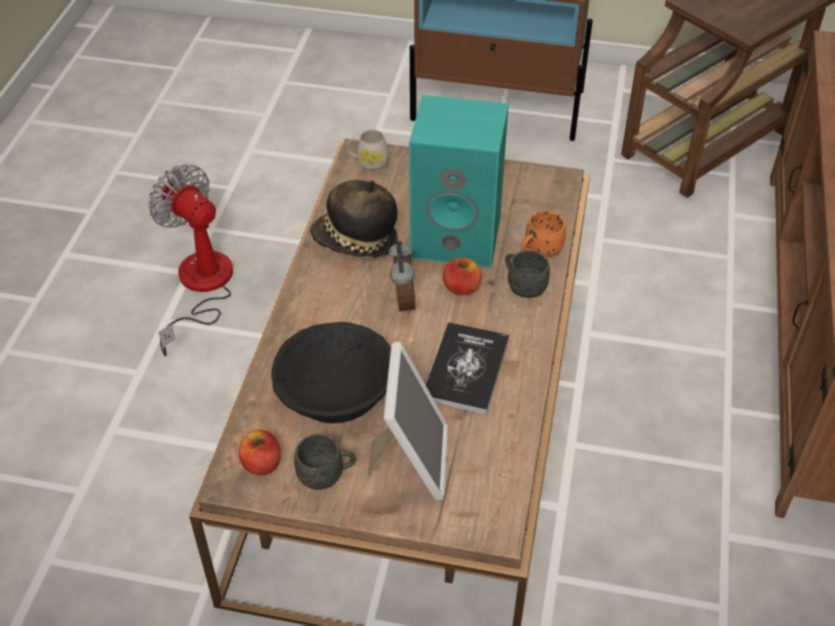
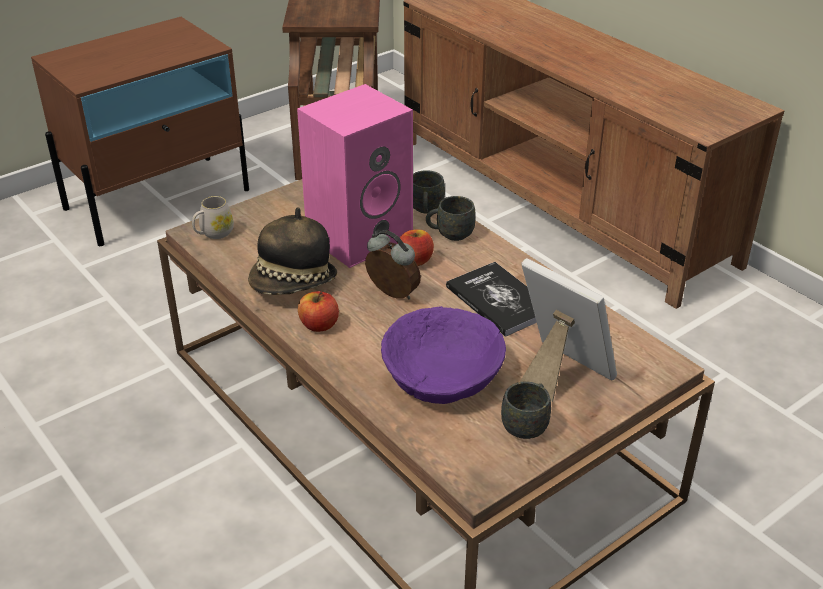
camera: 50 degrees left, 10 degrees down
(200, 288) = (93, 471): fan -> none
(261, 464) = (474, 455): apple -> apple (319, 325)
(337, 390) = (442, 374): black bowl -> purple bowl
(458, 237) = (360, 235): turquoise speaker -> pink speaker
(539, 251) = (425, 210): orange mug -> grey mug

